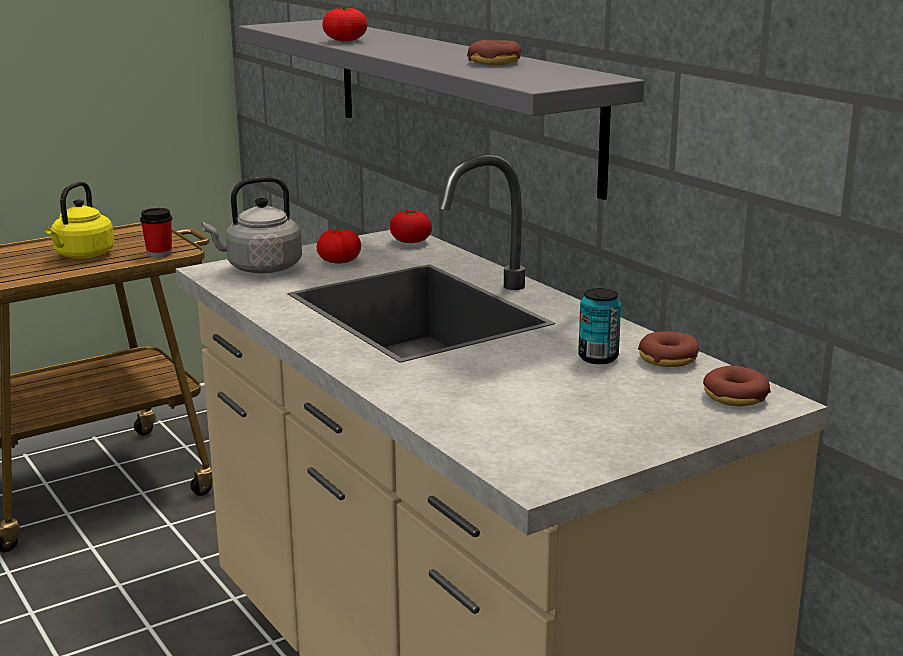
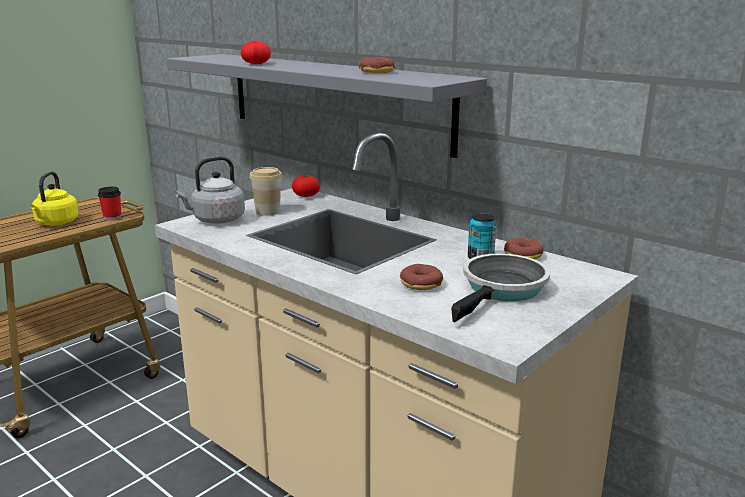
camera: 15 degrees left, 0 degrees up
(339, 261) = (267, 211): tomato -> cup
(593, 405) = (502, 290): none -> frying pan
(735, 397) = (581, 275): donut -> donut (421, 284)

